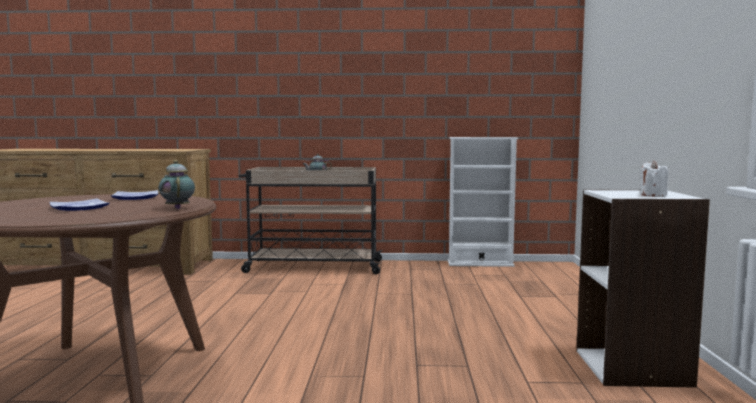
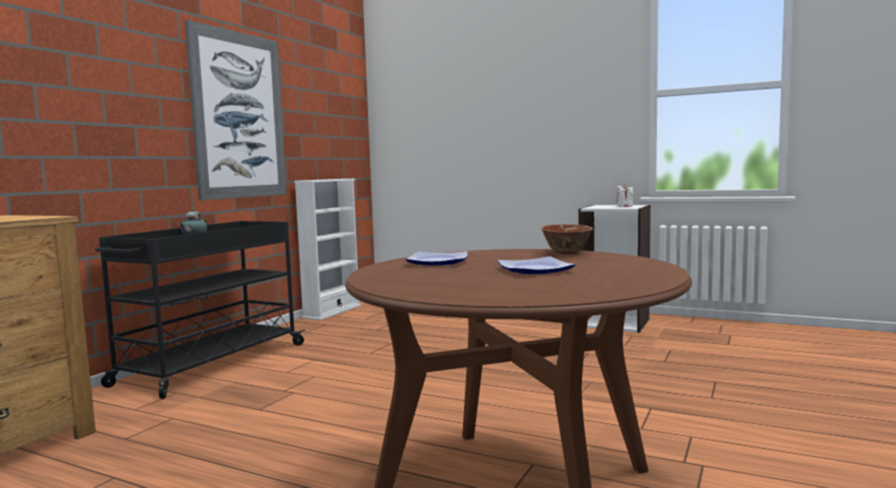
camera: 65 degrees left, 0 degrees up
(178, 208) = (567, 253): teapot -> bowl
(312, 267) = (210, 364): beige cart -> black cart
(392, 82) = (239, 115): none -> picture

